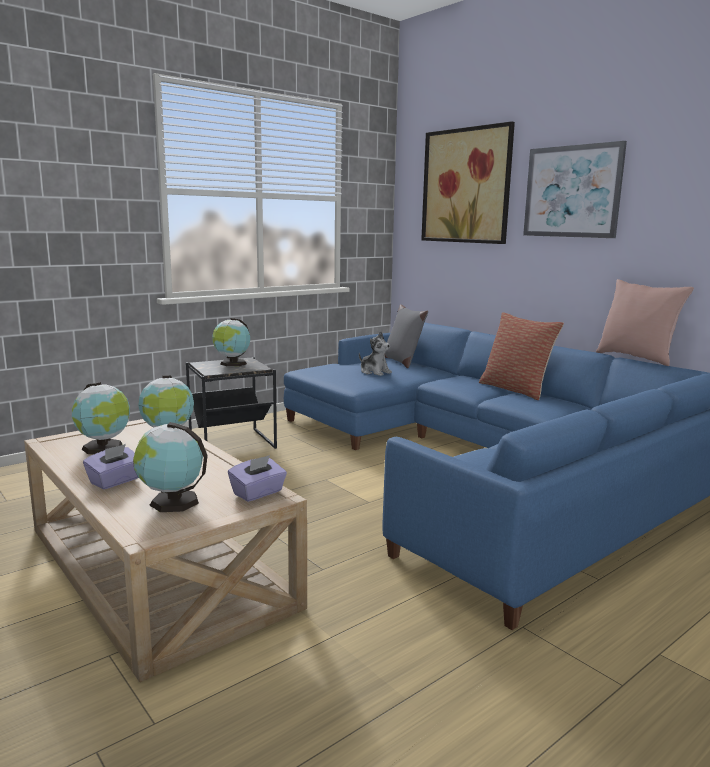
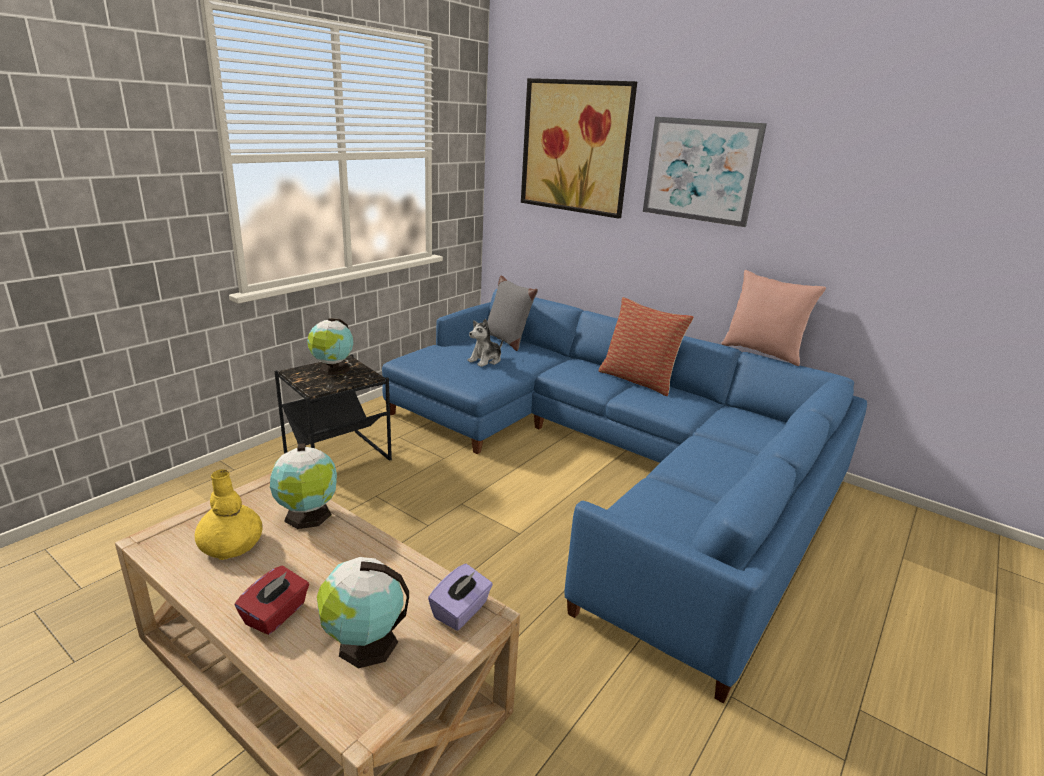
camera: 15 degrees left, 10 degrees up
(104, 448) = (232, 544): globe -> yellow vase
(115, 481) = (276, 614): purple tissue box -> red tissue box
(374, 372) = (485, 360): plush toy -> plush toy turned 105 degrees clockwise

